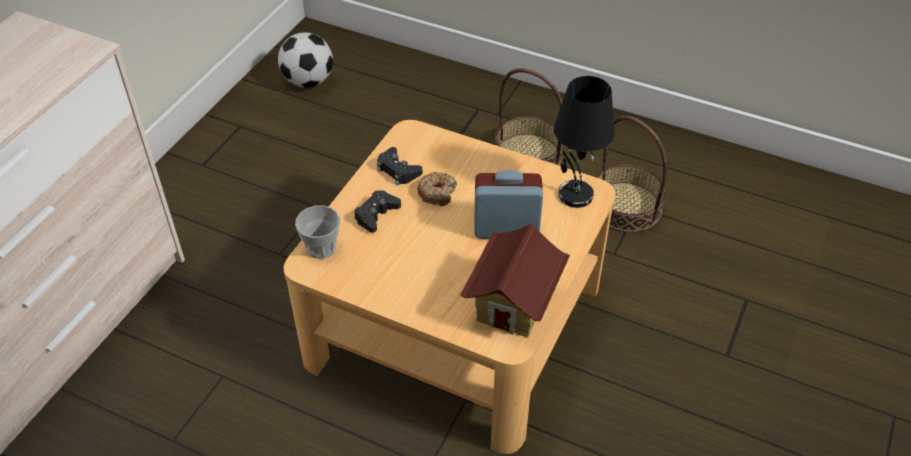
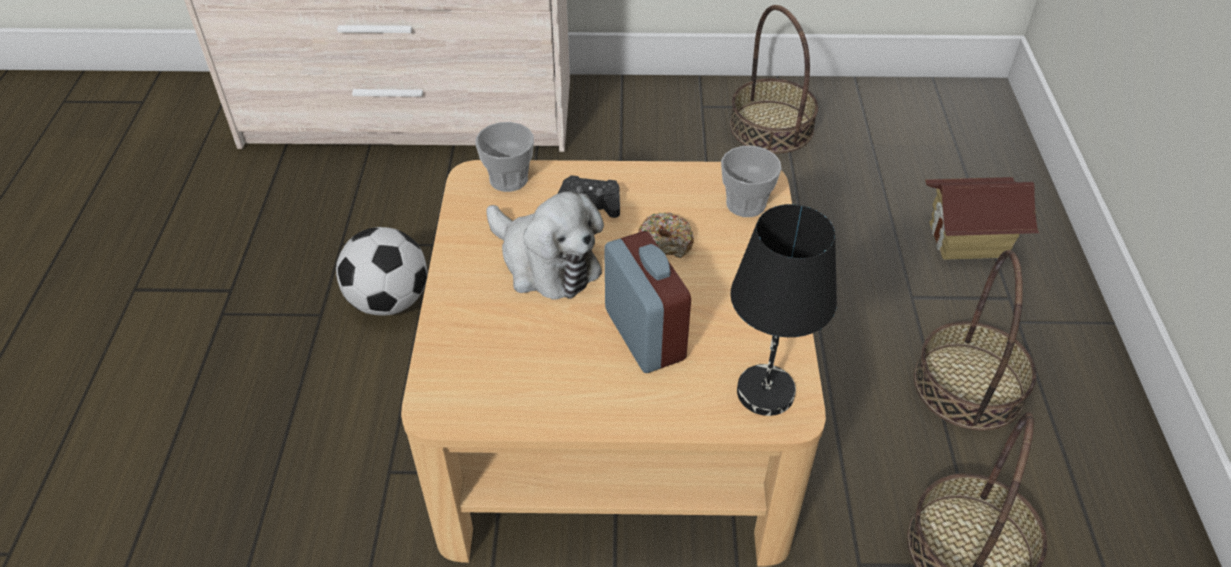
camera: 65 degrees right, 0 degrees up
(256, 140) = (771, 127): none -> basket
(308, 81) = (901, 126): football -> football (389, 301)
(398, 170) = (679, 194): black game controller -> none
(417, 254) = (545, 262): none -> plush toy
(427, 146) = (745, 204): none -> cup
(514, 305) = (506, 389): toy house -> toy house (968, 241)

